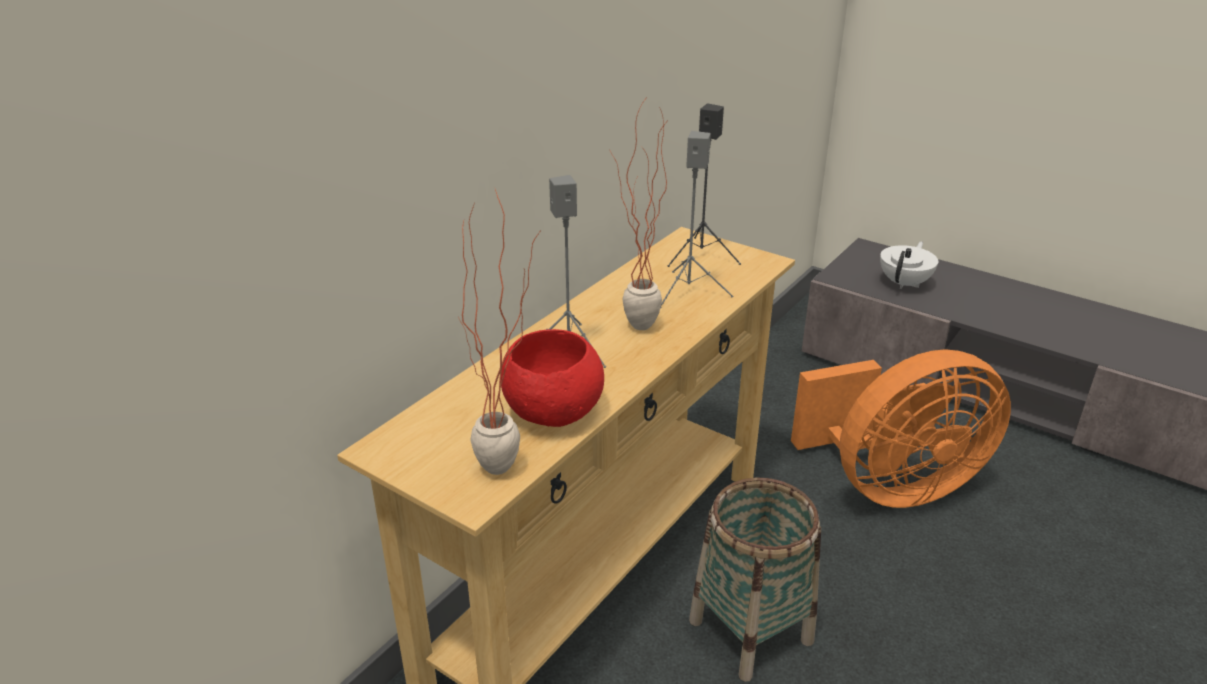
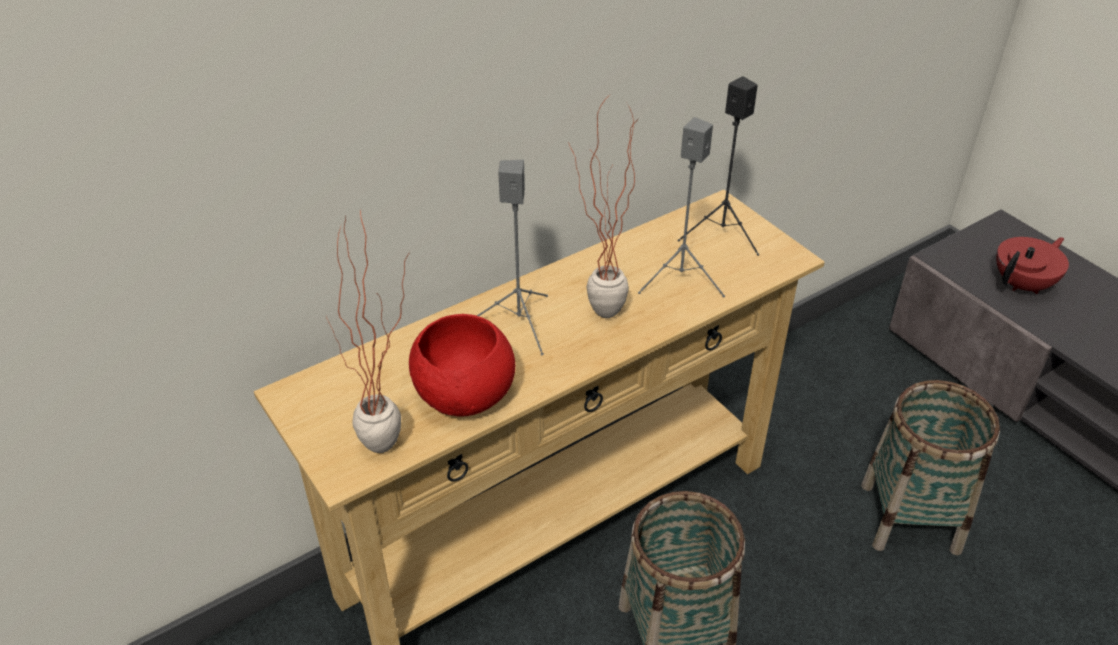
camera: 20 degrees right, 10 degrees up
(891, 485) = (910, 517): orange fan -> basket
(905, 283) = (1023, 284): white teapot -> red teapot

